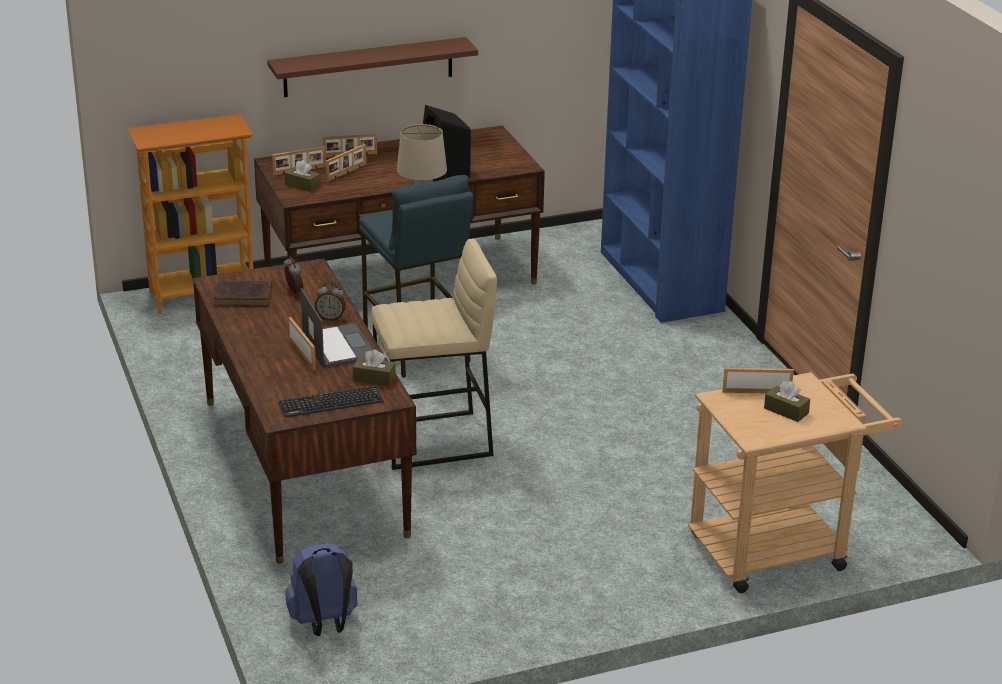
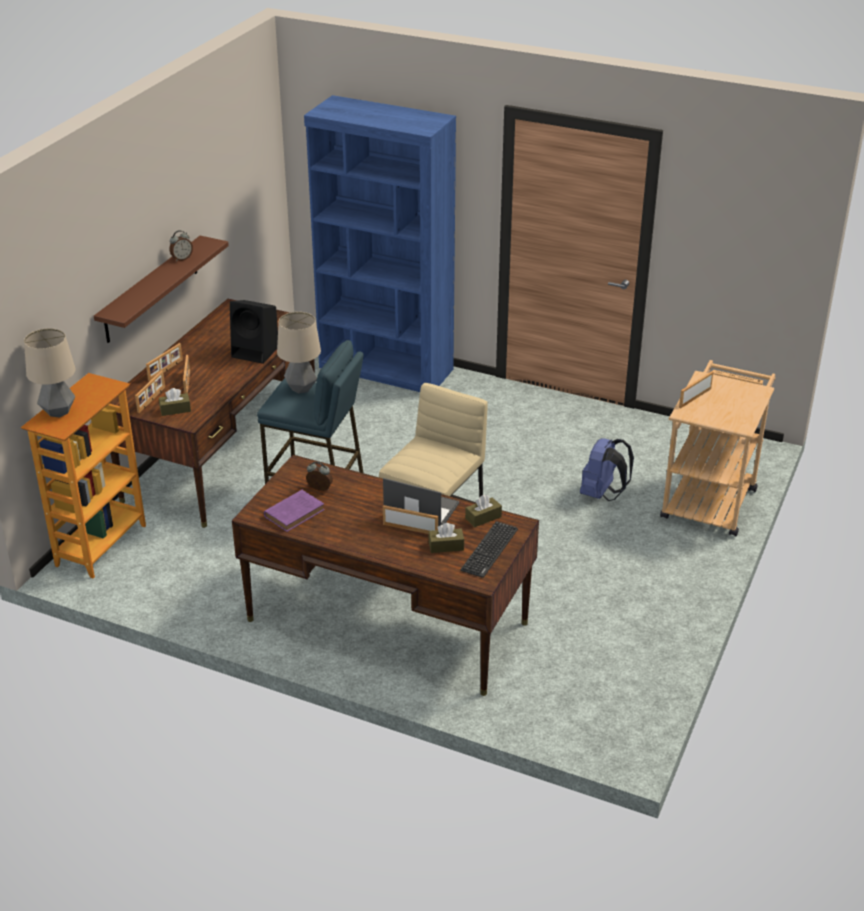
camera: 45 degrees left, 5 degrees up
(169, 130) = (58, 412): none -> table lamp
(244, 297) = (295, 513): brown book -> purple book
(324, 624) = (577, 713): blue backpack -> blue backpack (602, 494)
(330, 318) = (379, 493): alarm clock -> alarm clock (182, 258)
(786, 411) = (727, 400): brown tissue box -> brown tissue box (446, 546)

